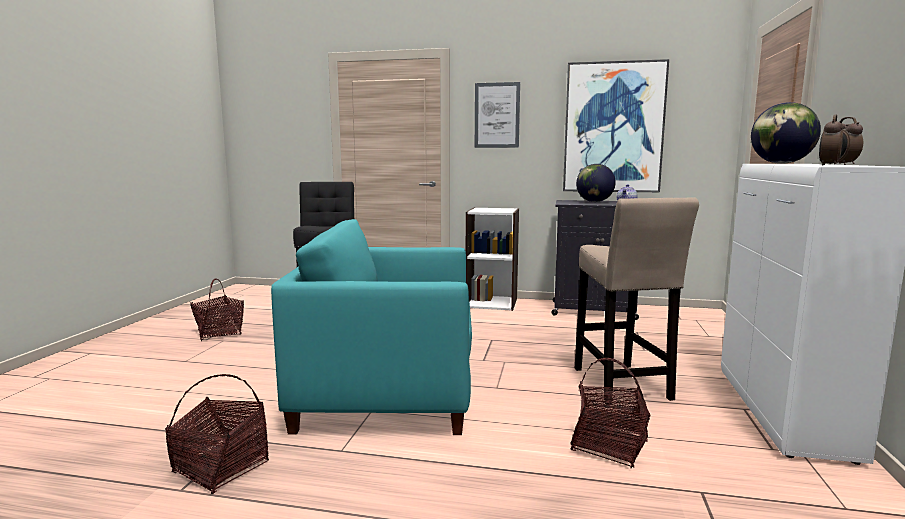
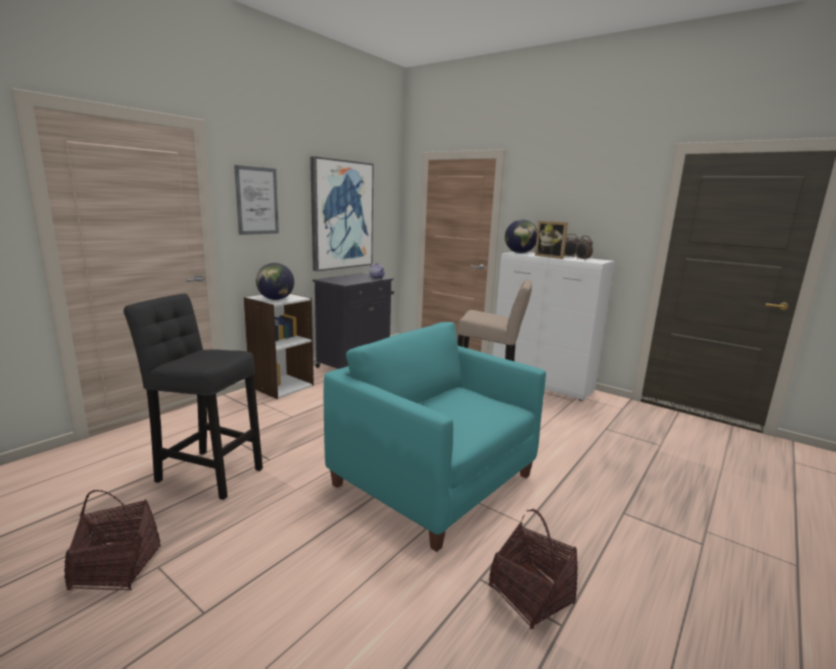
camera: 65 degrees left, 5 degrees up
(388, 391) = (433, 480): turquoise armchair -> turquoise armchair turned 105 degrees clockwise
(594, 202) = (348, 278): globe -> globe (275, 299)
(609, 447) = (557, 432): basket -> none
(794, 164) = (550, 257): none -> picture frame

